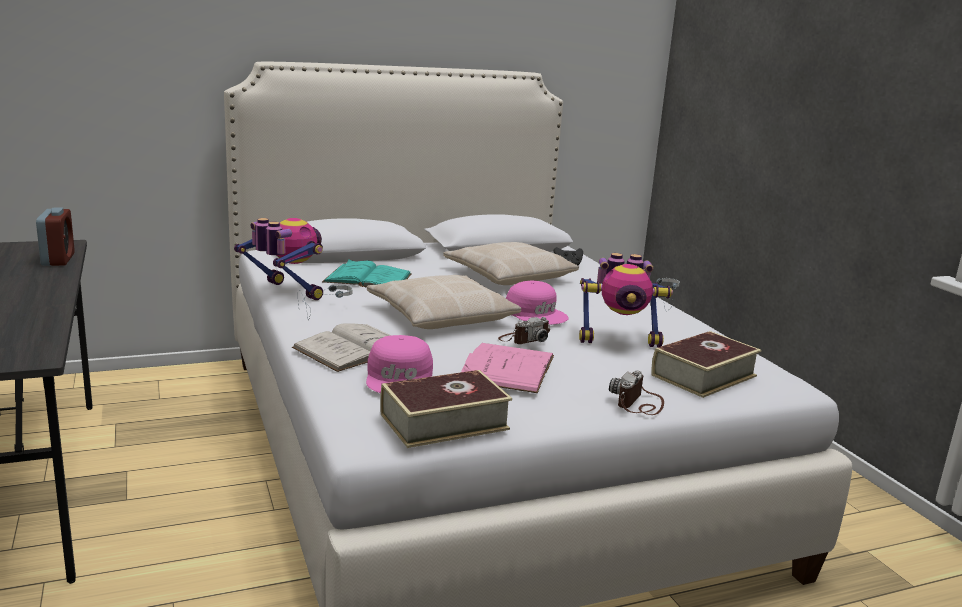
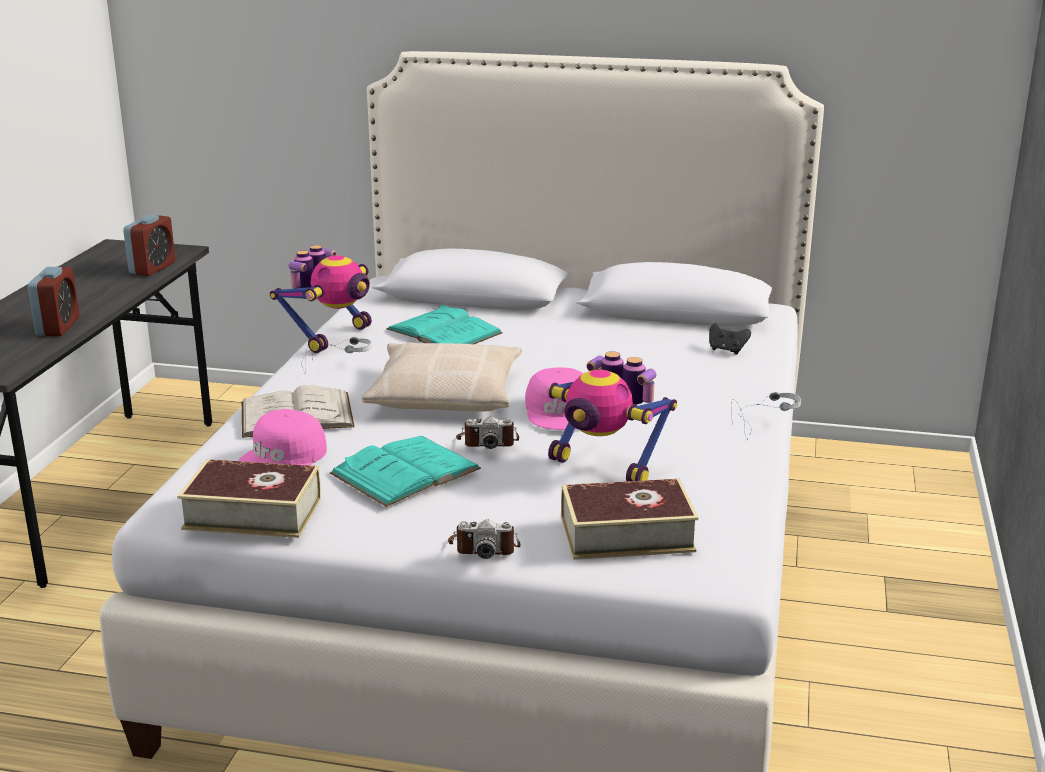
camera: 35 degrees right, 5 degrees up
(36, 314) = (58, 327): none -> alarm clock
(285, 293) = (331, 337): toy robot -> toy robot turned 45 degrees clockwise
(507, 368) = (405, 471): pink book -> turquoise book
(509, 275) = (620, 353): beige pillow -> none
(639, 404) = (484, 547): camera -> camera turned 150 degrees counterclockwise

